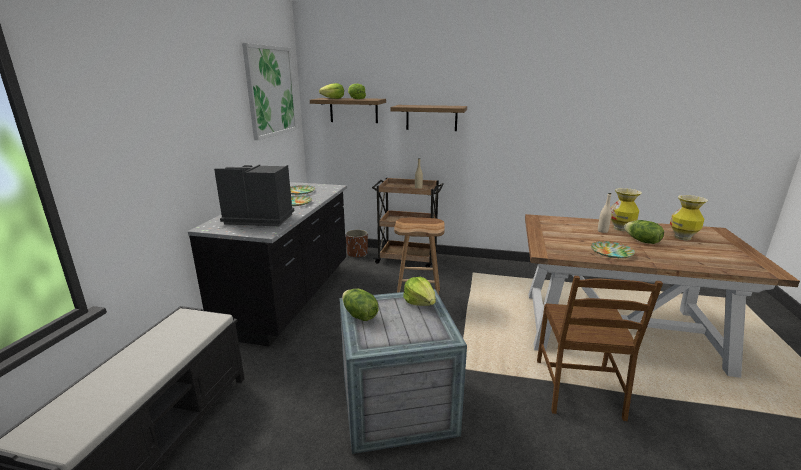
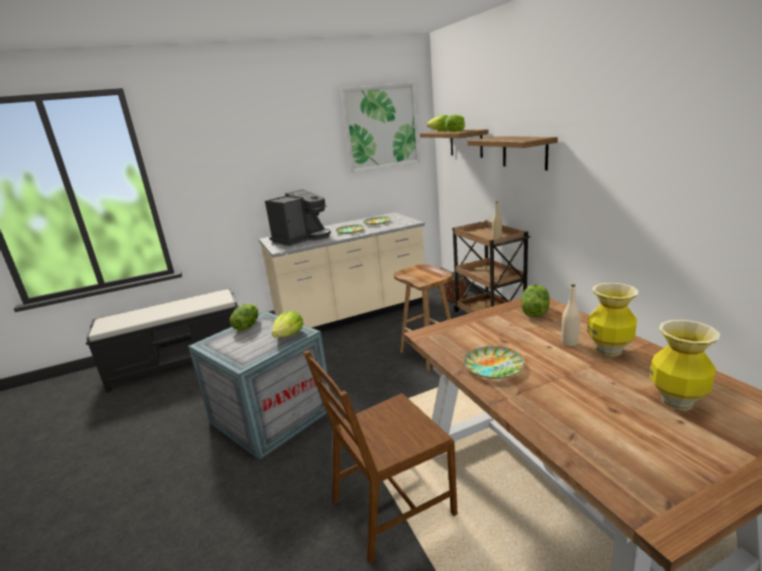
camera: 55 degrees right, 0 degrees up
(258, 219) = (302, 238): coffee machine -> coffee machine turned 75 degrees clockwise
(290, 297) = (352, 314): black counter -> beige counter
(642, 241) = (583, 375): lettuce -> lettuce (534, 312)

